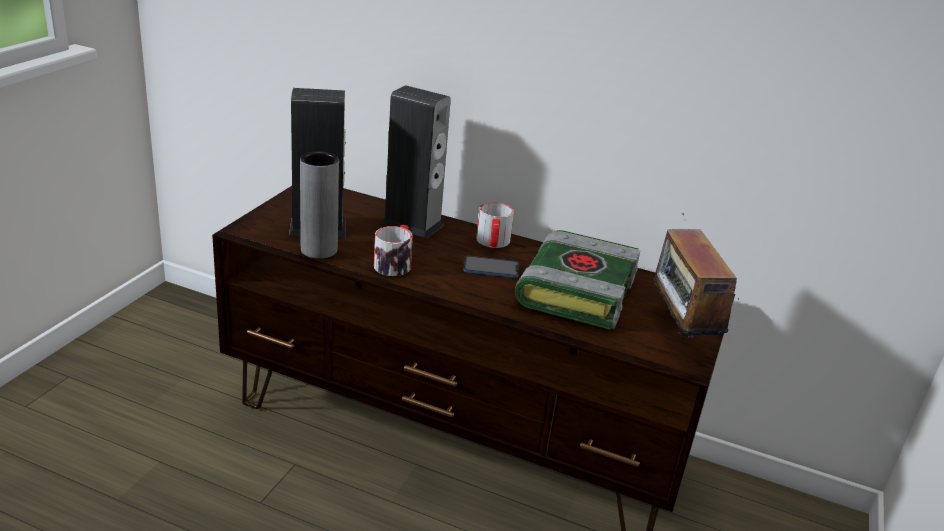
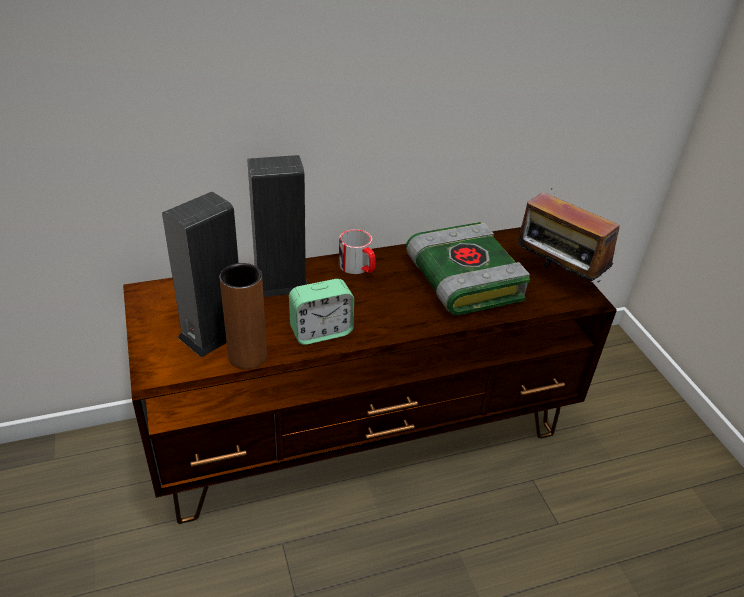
camera: 40 degrees left, 10 degrees up
(319, 250) = (247, 356): grey vase -> brown vase
(395, 263) = (321, 332): mug -> alarm clock
(491, 268) = (389, 293): phone -> none

